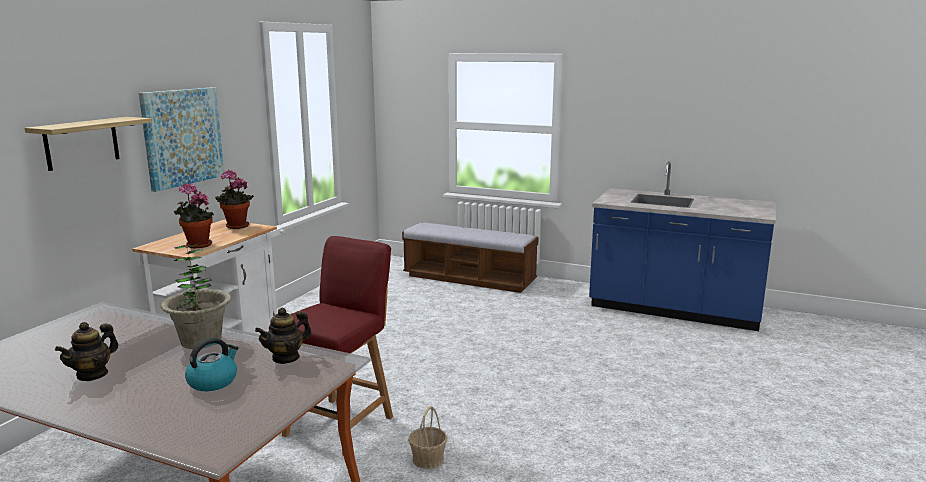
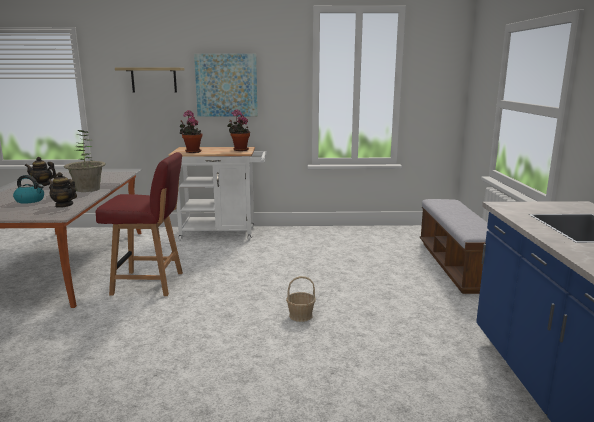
camera: 65 degrees right, 0 degrees up
(427, 459) = (111, 321): basket -> basket (300, 315)

